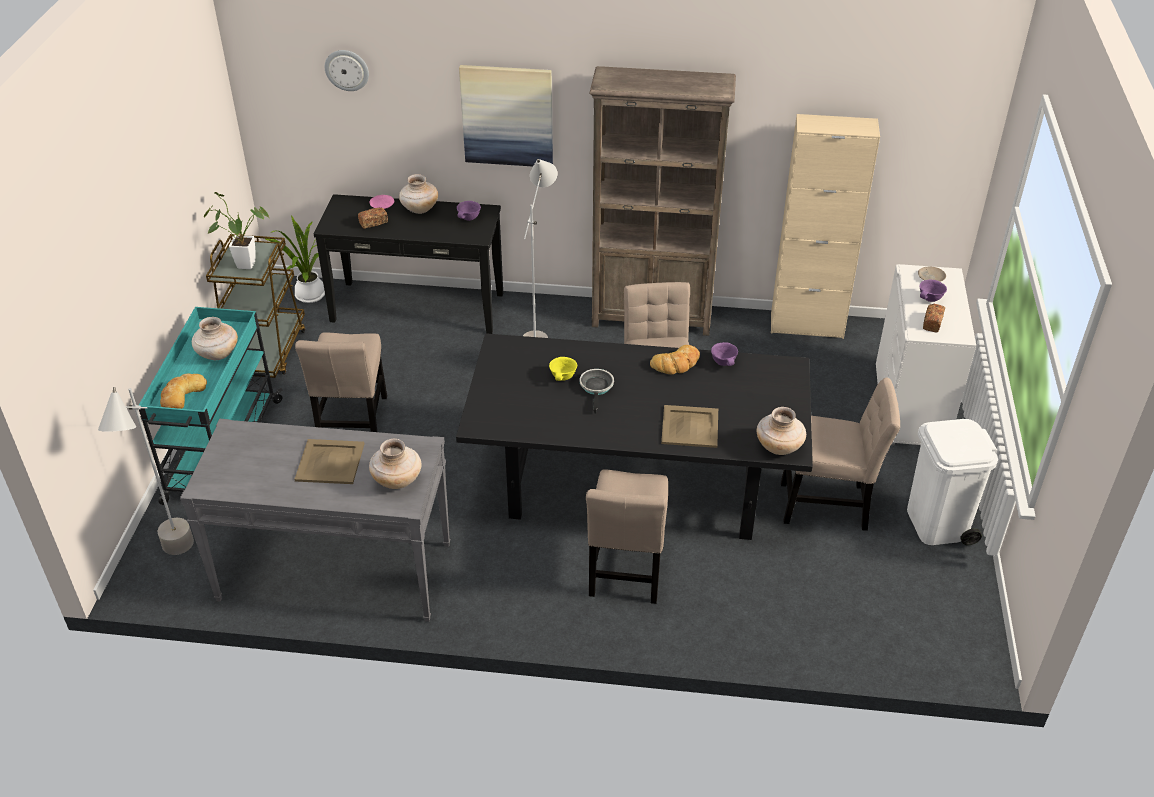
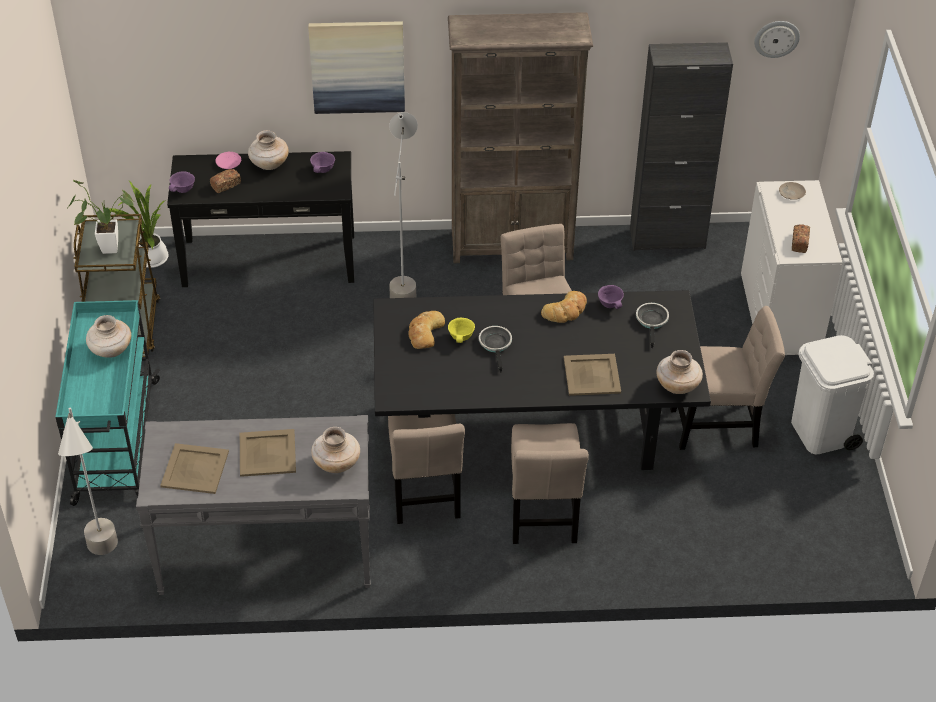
camera: 10 degrees left, 5 degrees up
(182, 394) = (90, 397): bread -> bread (425, 332)
(251, 468) = (194, 468): none -> beige tray
(347, 70) = (189, 36): wall clock -> wall clock (776, 38)
(353, 424) = (240, 397): beige chair -> beige chair (425, 494)
(764, 383) = (652, 322): none -> frying pan
(806, 326) = (667, 238): beige cabinet -> black cabinet
(930, 299) = (794, 217): purple bowl -> purple bowl (183, 190)

